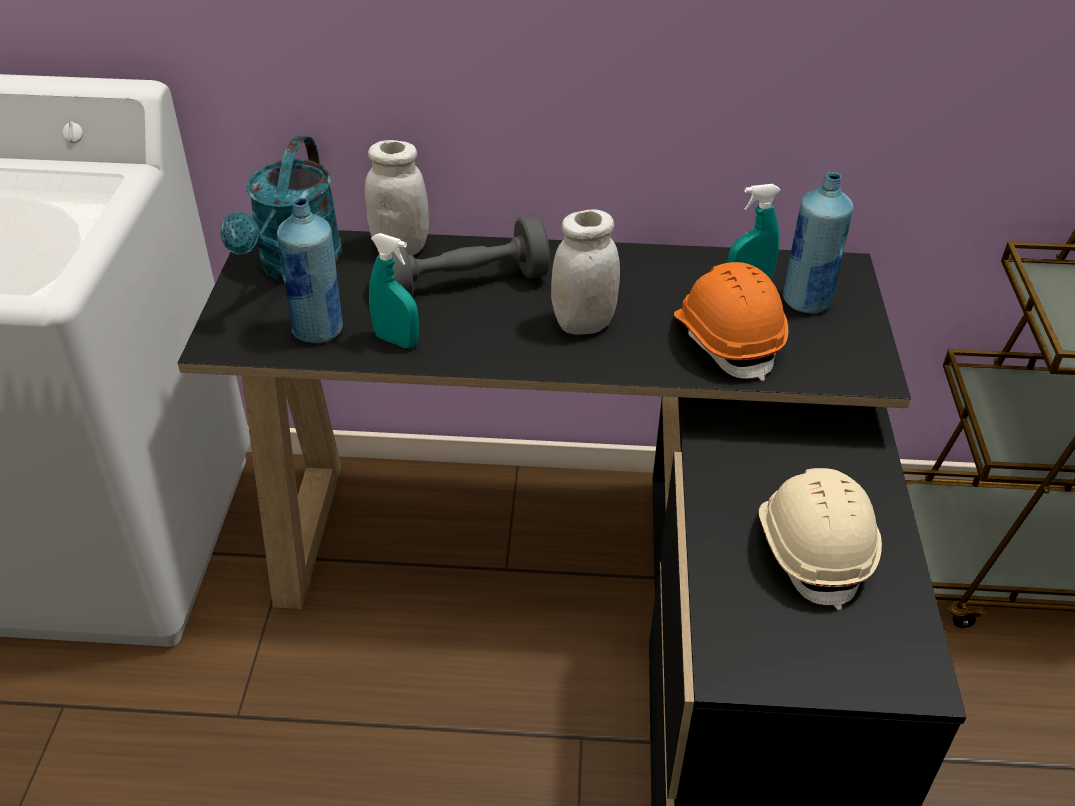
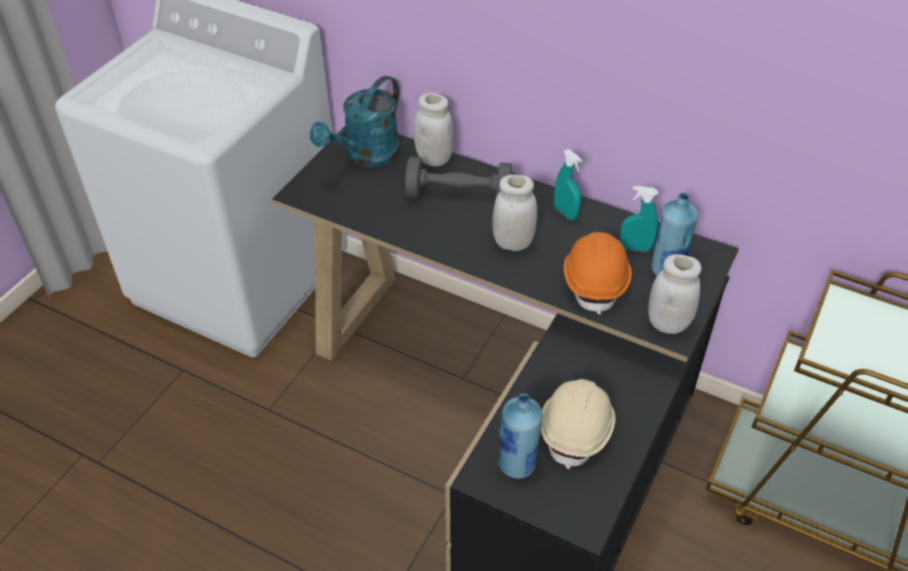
camera: 25 degrees right, 5 degrees up
(318, 331) = (357, 201): blue bottle -> blue bottle (517, 464)
(396, 340) = (396, 221): turquoise spray bottle -> turquoise spray bottle (565, 213)
(856, 365) = (668, 323): none -> white jar

